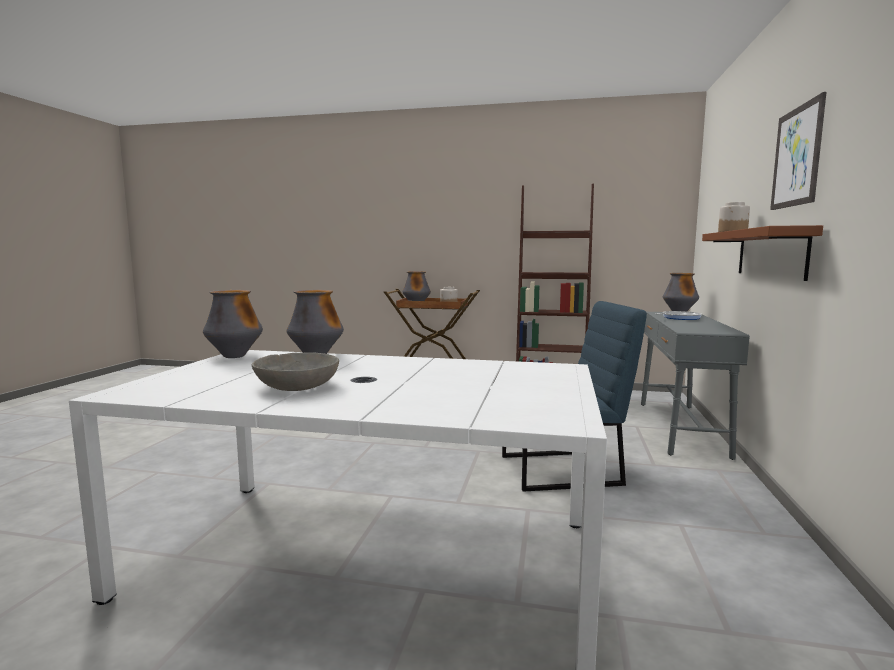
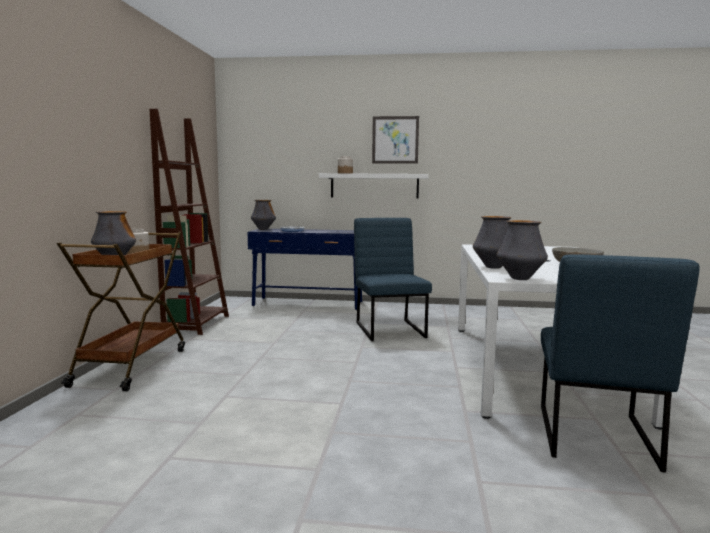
camera: 95 degrees left, 0 degrees up
(145, 540) = (595, 437): none -> blue chair
(679, 428) = (308, 304): grey console table -> blue console table
(770, 253) = (374, 186): brown shelf -> white shelf

